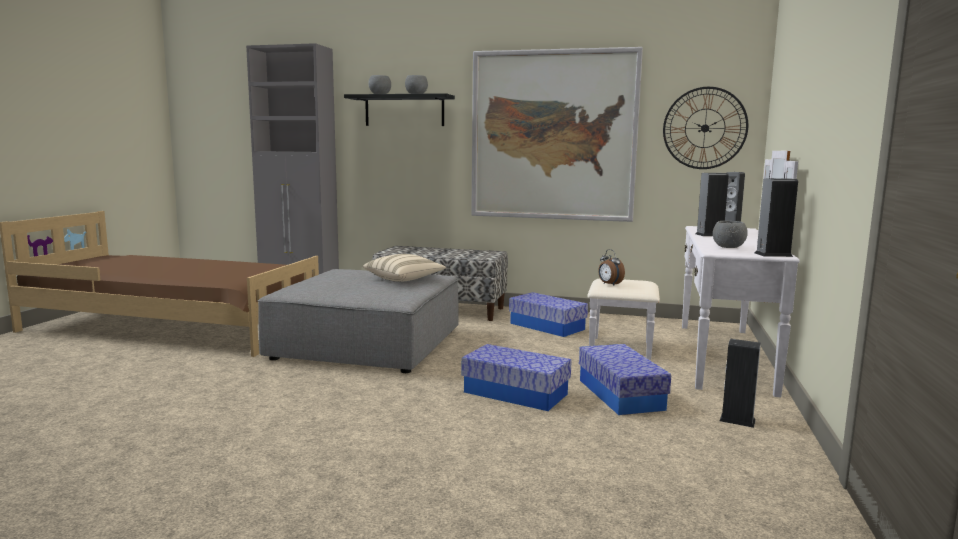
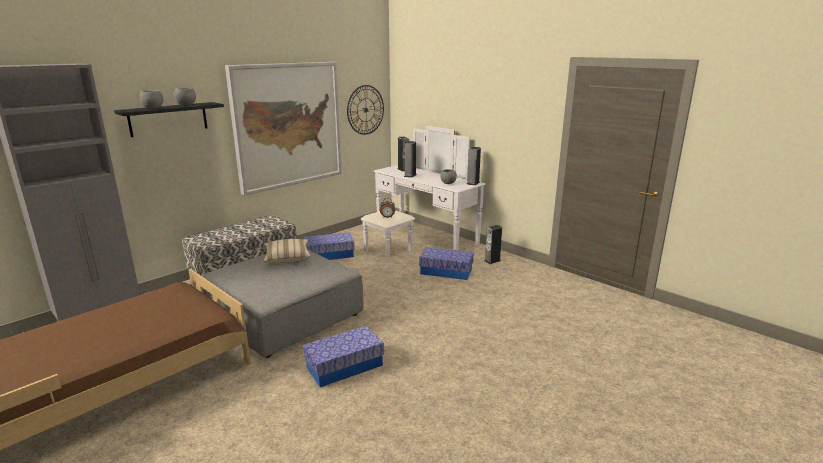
camera: 60 degrees left, 10 degrees up
(515, 393) = (419, 293): storage box -> storage box (344, 366)

